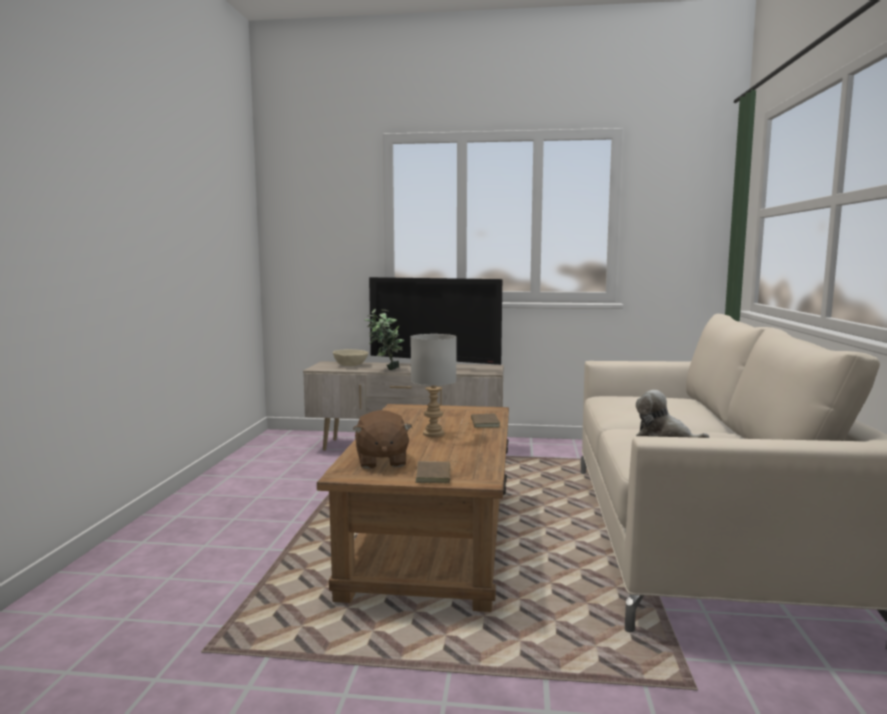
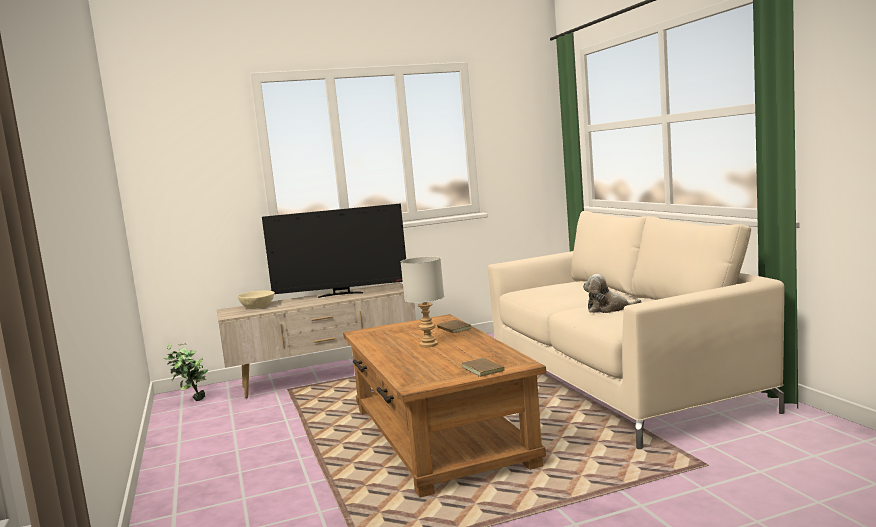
camera: 25 degrees left, 0 degrees up
(381, 461) = (425, 371): brown plush toy -> none
(385, 369) = (300, 304): potted plant -> potted plant (191, 401)

